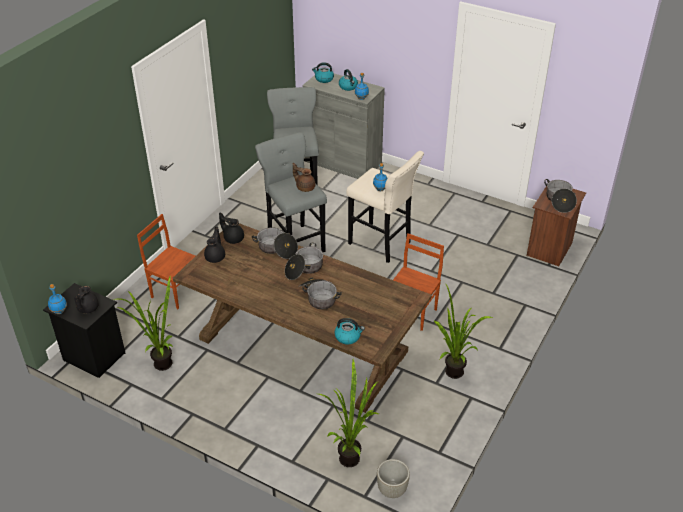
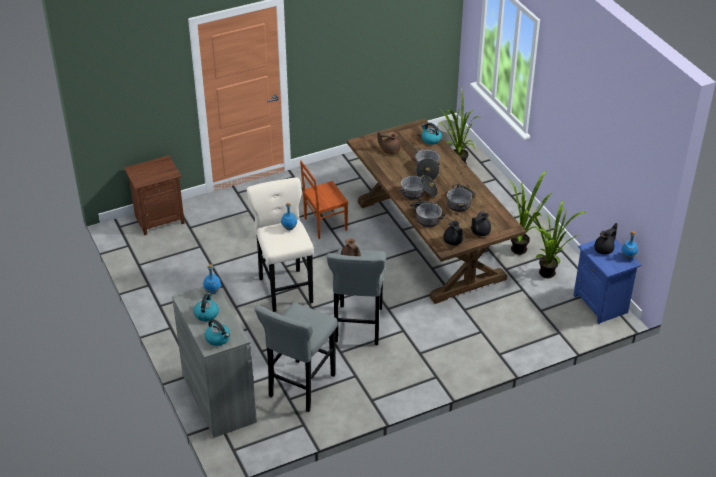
camera: 145 degrees left, 0 degrees up
(93, 357) = (601, 304): black nightstand -> blue nightstand
(175, 291) = (501, 330): brown chair -> none
(377, 302) = (389, 150): none -> brown teapot
(451, 375) = (345, 177): potted plant -> potted plant (522, 249)
(559, 201) = (155, 170): cooking pot -> cooking pot (461, 202)

